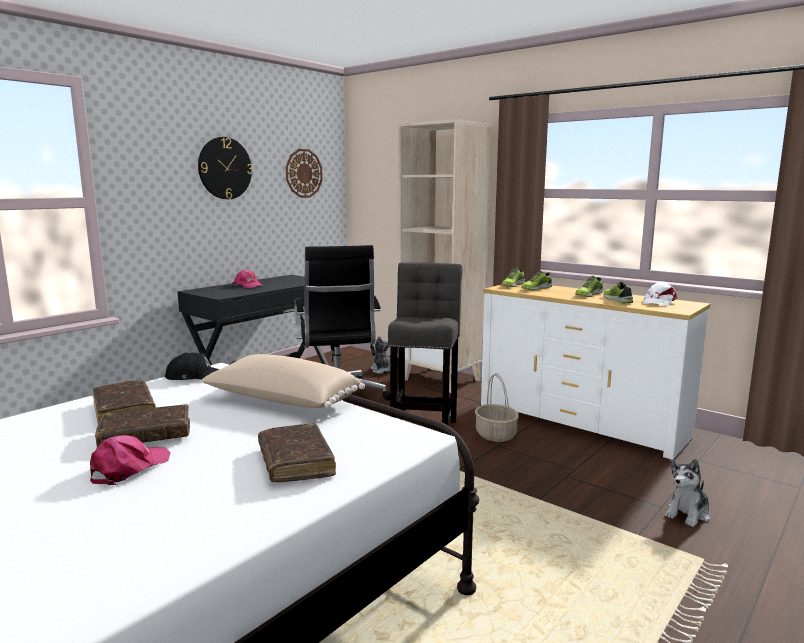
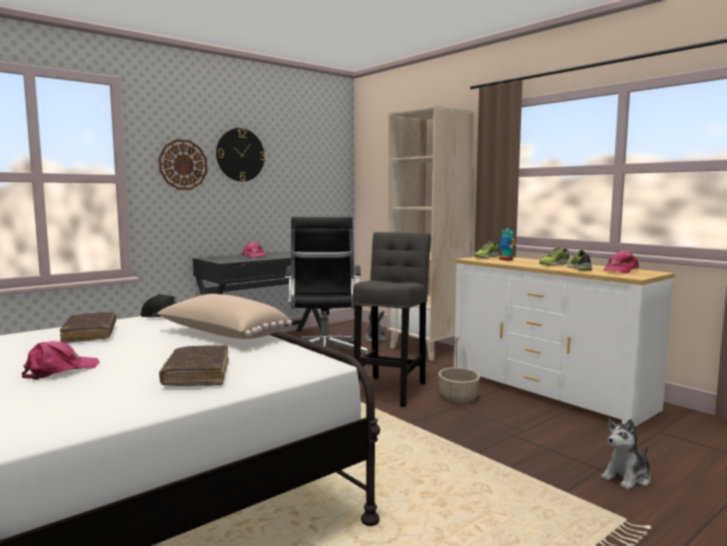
camera: 10 degrees right, 5 degrees down
(146, 435) = (92, 351): brown book -> none
(303, 173) = (313, 161): wall clock -> wall clock (183, 164)
(536, 288) = (506, 259): shoe -> toy robot
(658, 302) = (620, 270): white cap -> pink cap

